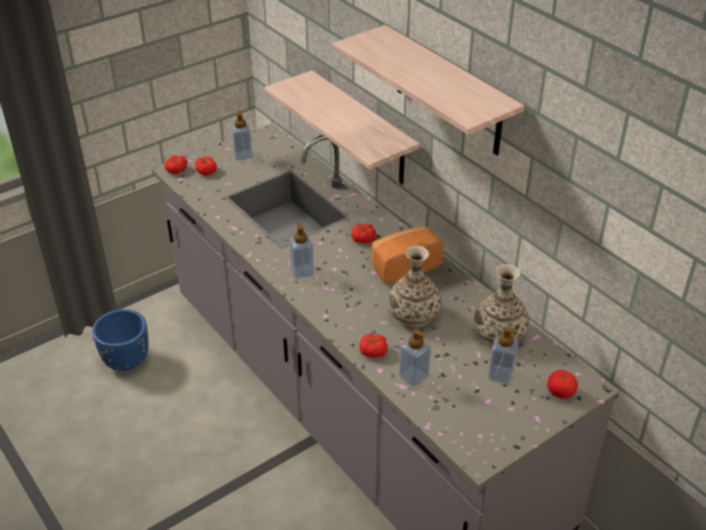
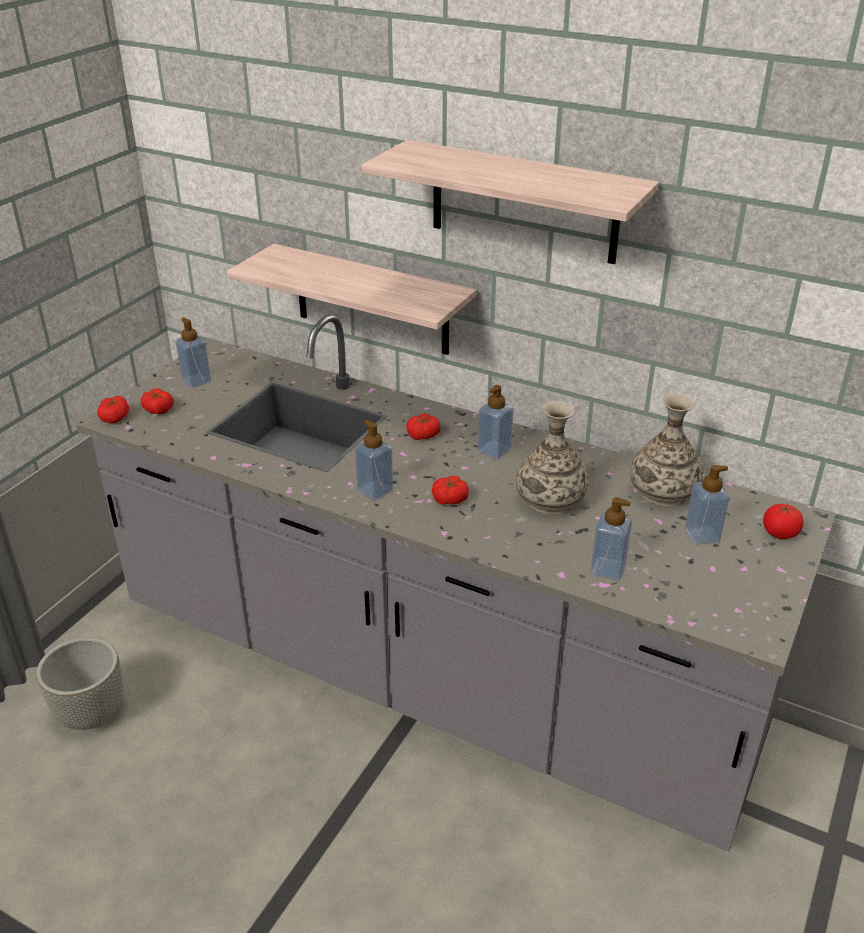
camera: 25 degrees left, 5 degrees down
(127, 361) = (91, 714): blue planter -> grey planter
(373, 351) = (536, 556): tomato -> tomato (450, 499)
(403, 265) = (494, 450): bread -> soap dispenser

